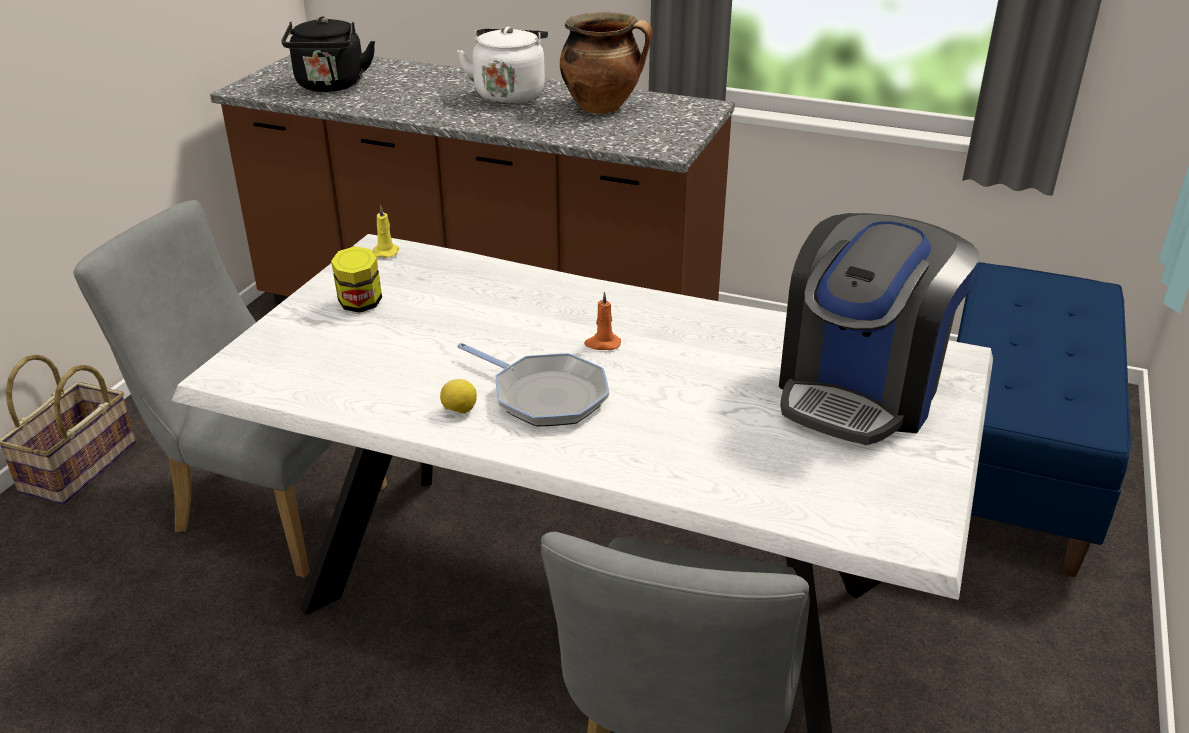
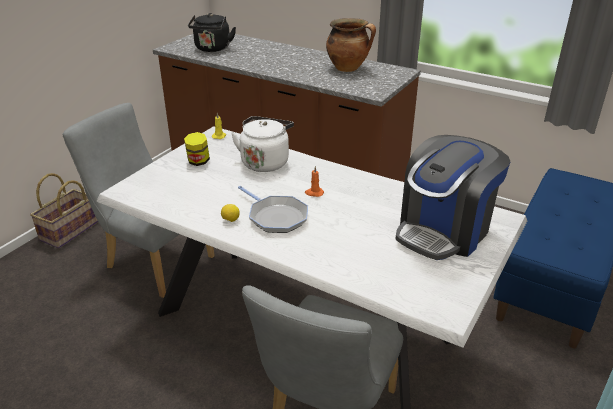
camera: 10 degrees right, 0 degrees up
(509, 94) = (302, 58): white kettle -> white kettle (265, 162)

